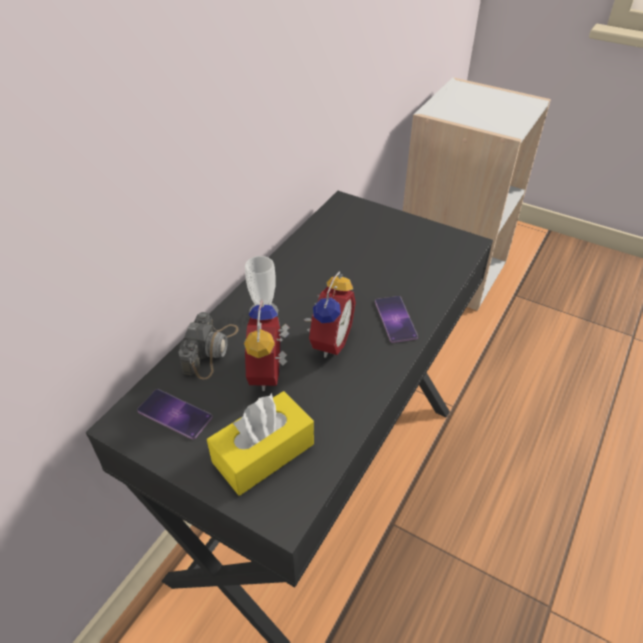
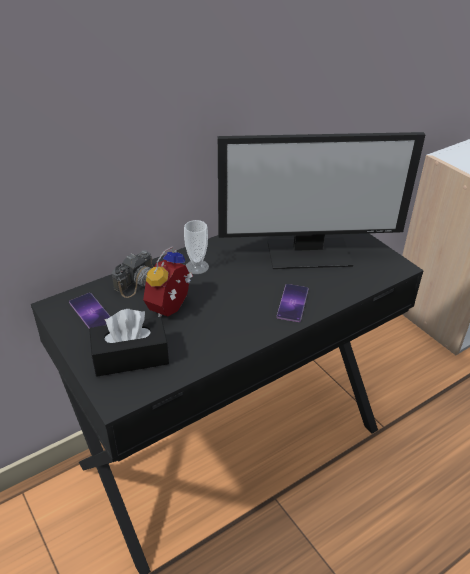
camera: 25 degrees right, 5 degrees down
(263, 453) = (130, 357): yellow tissue box -> black tissue box
(328, 341) = (229, 301): alarm clock -> none
(372, 254) = (309, 252): none -> monitor

